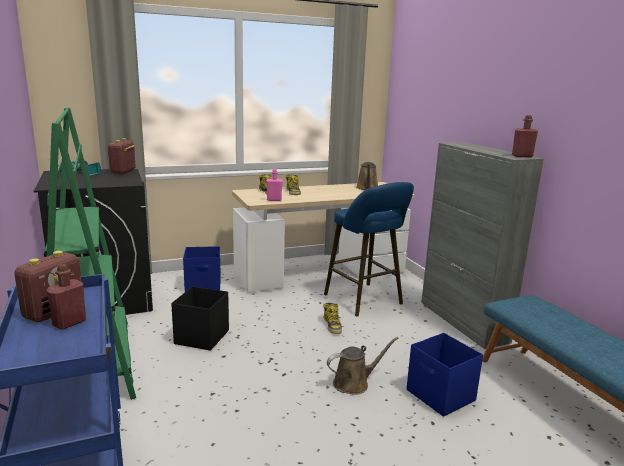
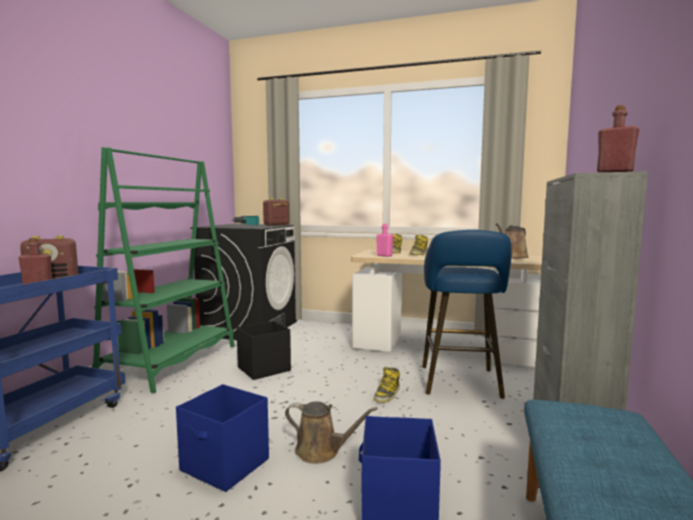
camera: 40 degrees right, 10 degrees down
(203, 285) = (327, 335): blue storage box -> blue storage box (225, 465)

